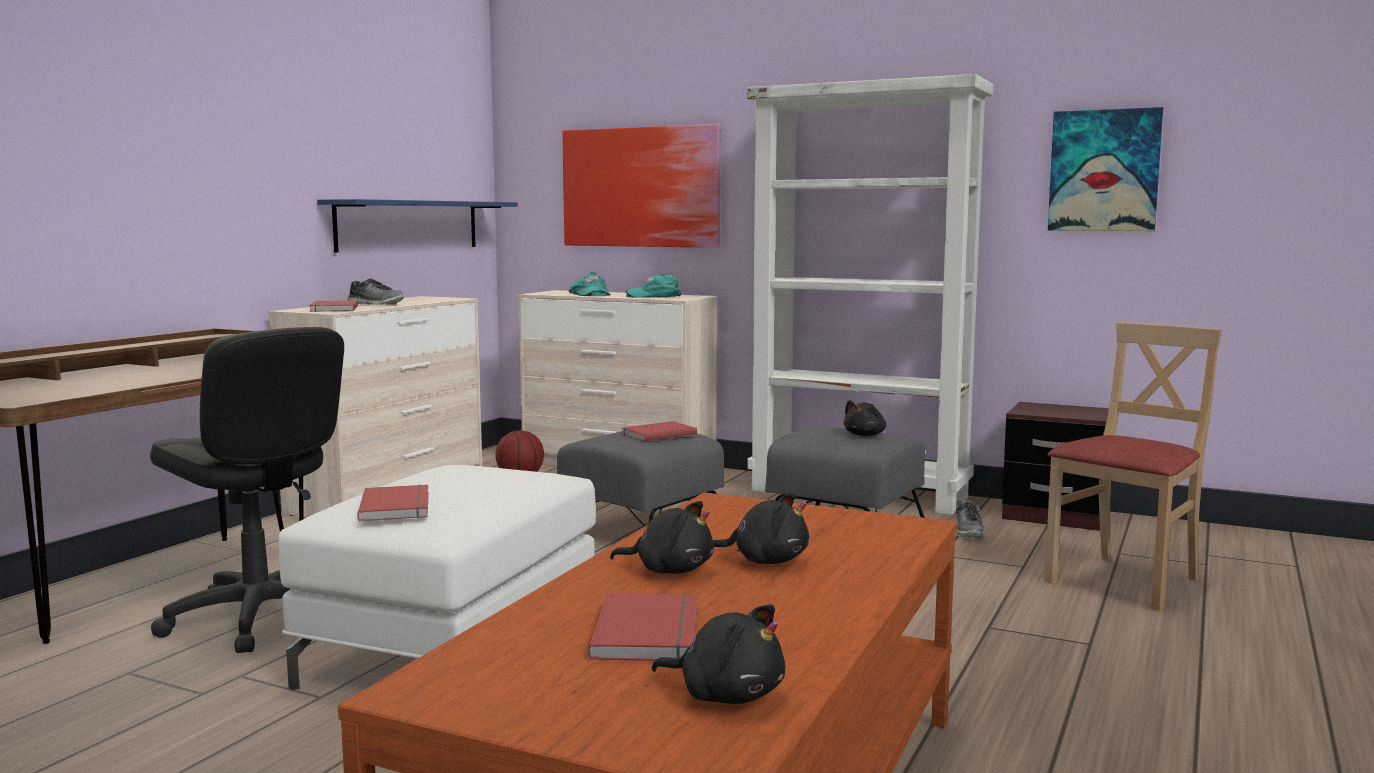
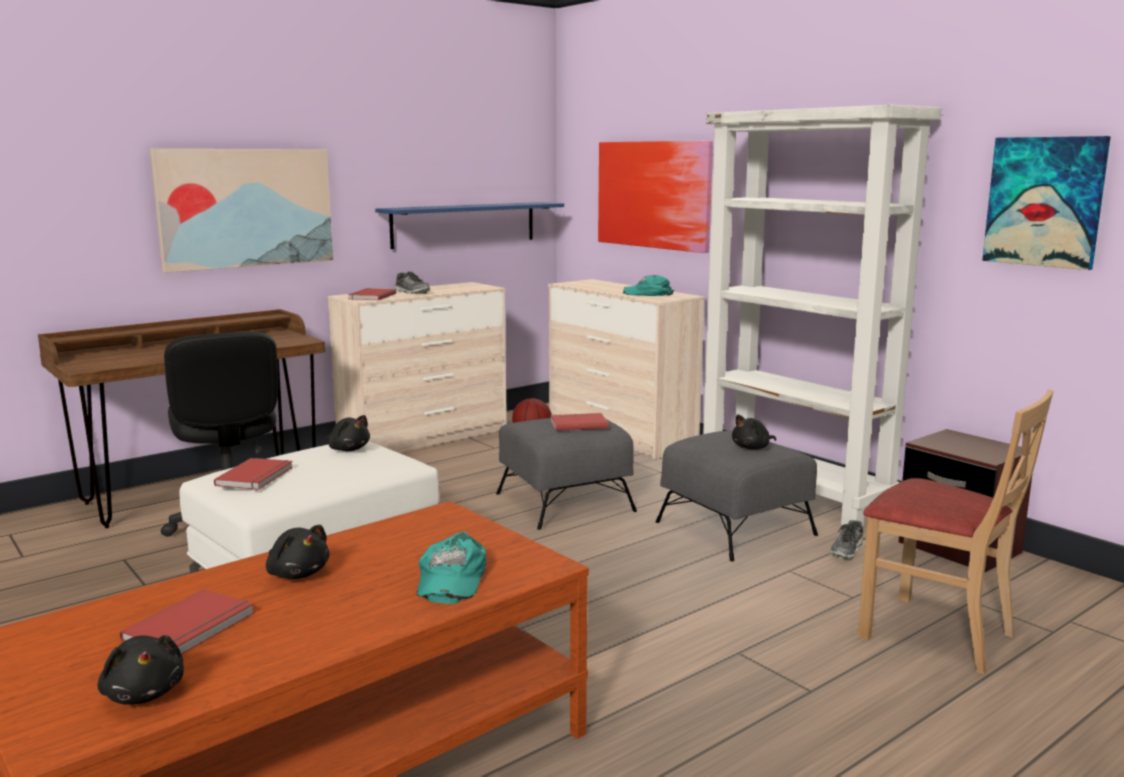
camera: 25 degrees right, 5 degrees up
(170, 189) = (246, 207): none -> picture
(590, 294) = (603, 287): turquoise cap -> turquoise cap (450, 579)
(765, 560) = (373, 578): black plush toy -> black plush toy (348, 449)
(1125, 581) = (936, 634): beige chair -> beige chair turned 60 degrees clockwise

